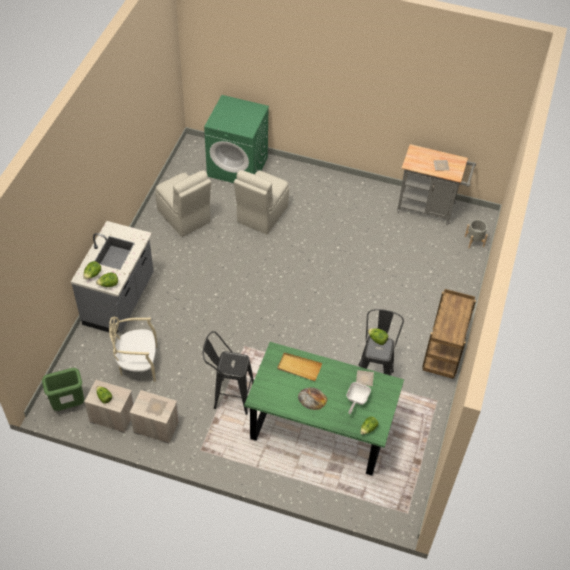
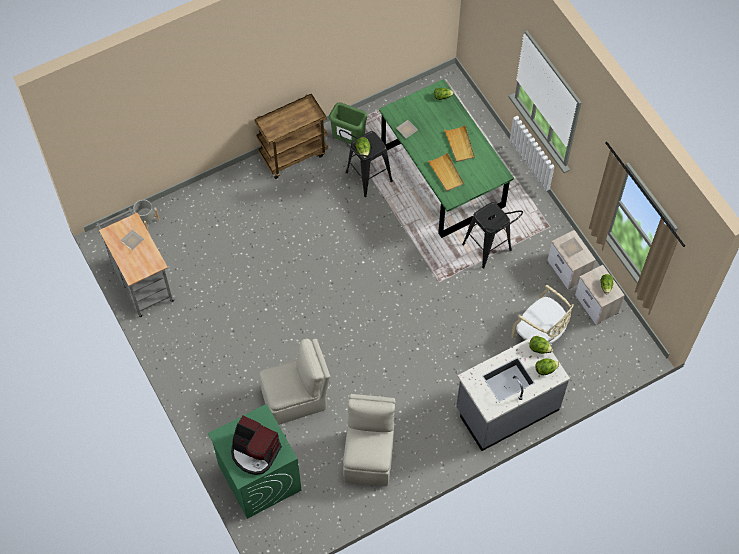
camera: 135 degrees left, 10 degrees up
(69, 405) = (624, 341): green trash can -> green trash can (348, 141)
(231, 114) = (255, 452): none -> coffee machine
(312, 398) = (459, 144): bread -> beige tray
(356, 400) = (429, 120): frying pan -> none

